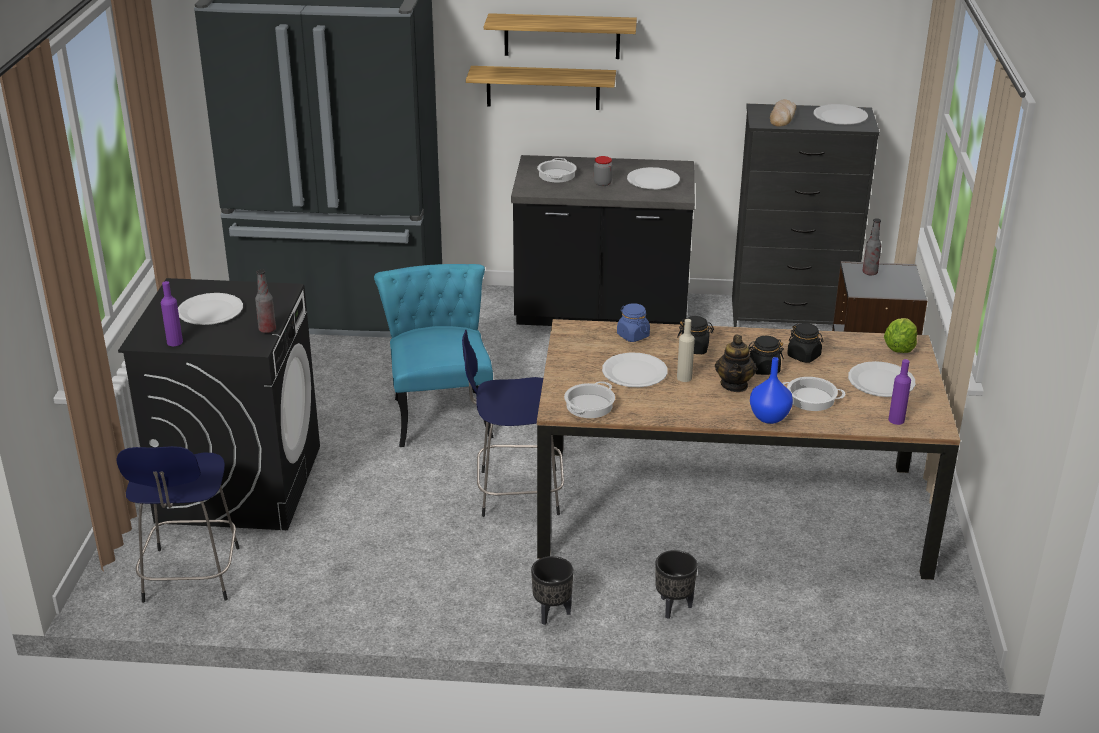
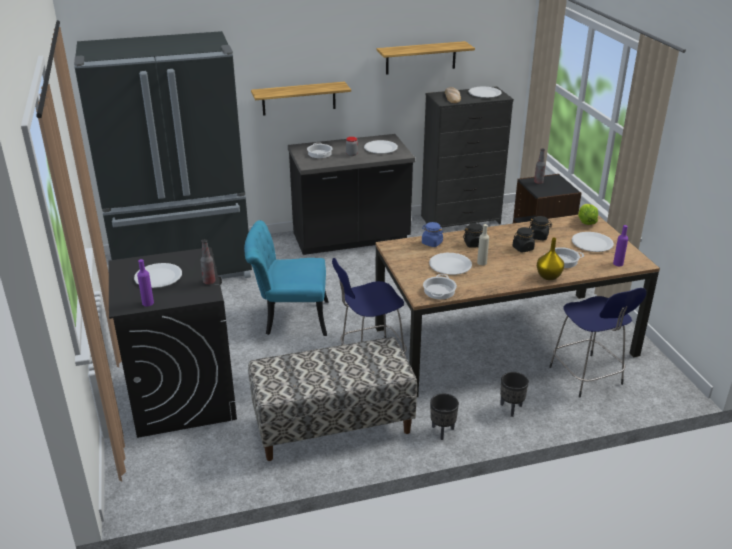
camera: 20 degrees left, 0 degrees up
(190, 577) = (187, 469): blue stool -> blue stool (587, 377)
(406, 569) = (332, 426): none -> bench
(440, 411) = (289, 318): turquoise chair -> turquoise chair turned 60 degrees counterclockwise
(562, 36) = (309, 63): shelf -> shelf (421, 58)
(734, 385) = (514, 261): teapot -> none
(770, 417) = (549, 276): blue vase -> yellow vase

